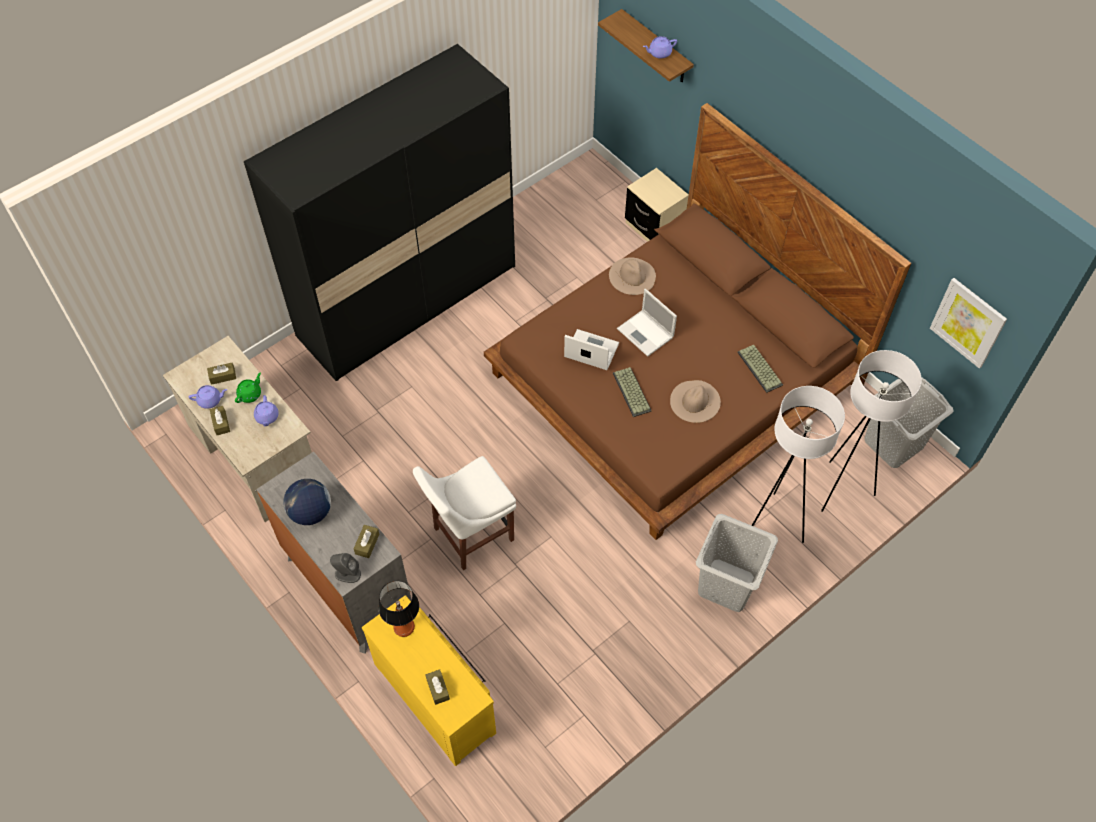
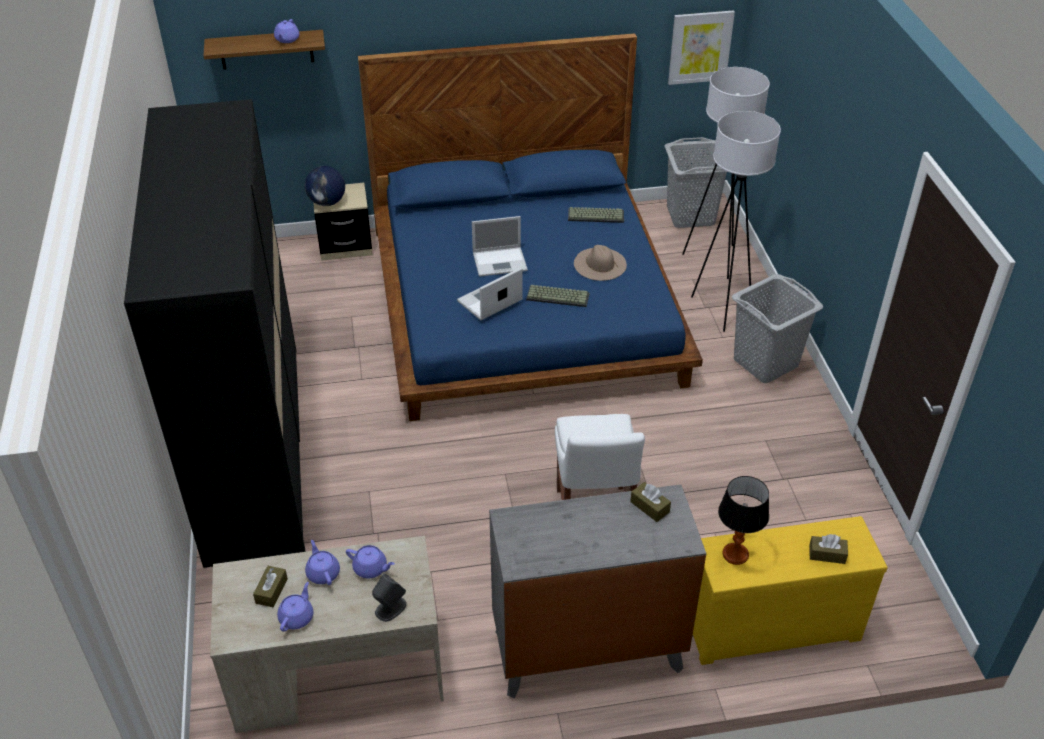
camera: 60 degrees left, 15 degrees down
(221, 423) = (341, 618): brown tissue box -> none
(250, 394) = (323, 573): green teapot -> purple teapot
(311, 513) = (574, 541): globe -> globe (327, 202)
(347, 574) = (679, 538): grey speaker -> grey speaker (390, 608)
(632, 276) = (426, 244): beige hat -> none
(673, 378) = (524, 304): brown bed -> blue bed

